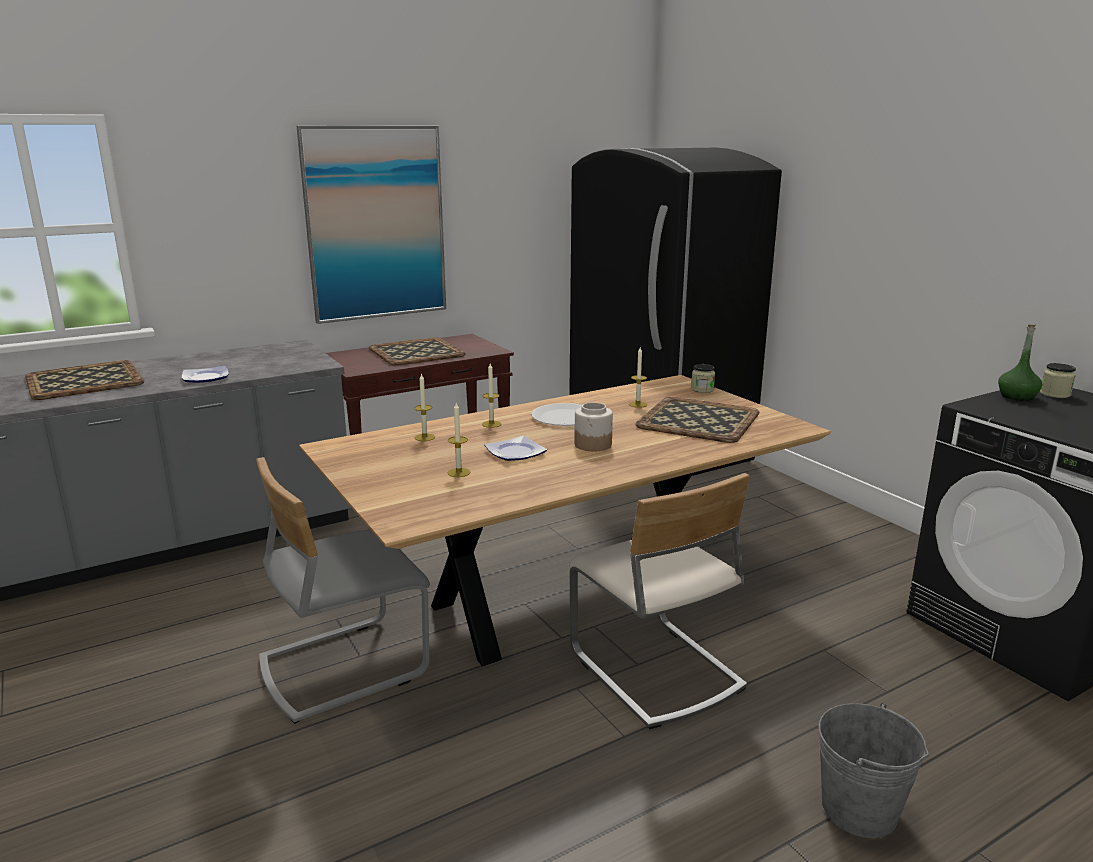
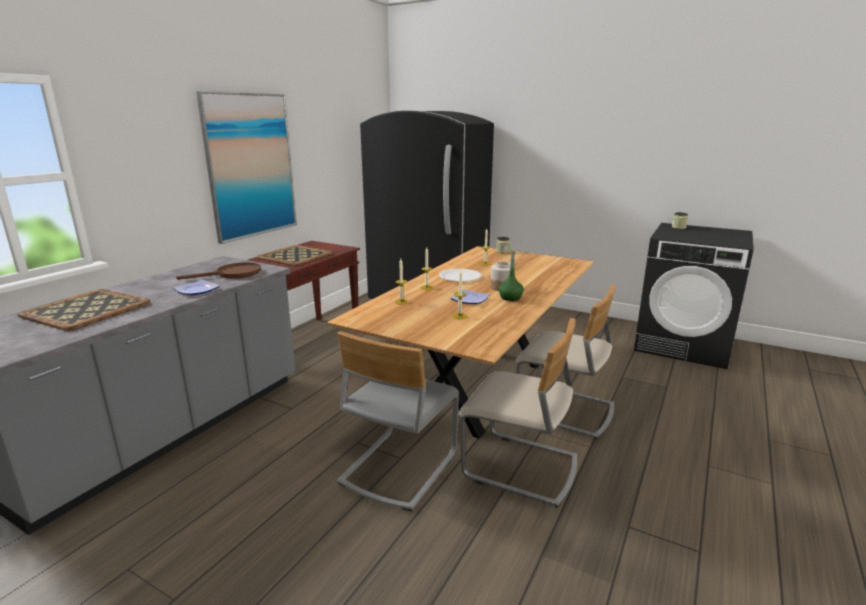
camera: 30 degrees left, 0 degrees up
(272, 364) = (232, 274): none -> brown frying pan
(486, 725) = (520, 468): none -> beige chair
(697, 420) = (528, 266): tray -> none
(859, 809) = (714, 440): grey bucket -> none
(1017, 396) = (668, 230): green bottle -> green bottle (510, 298)

